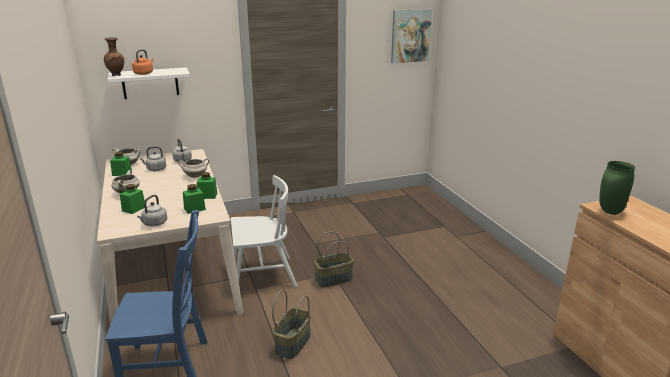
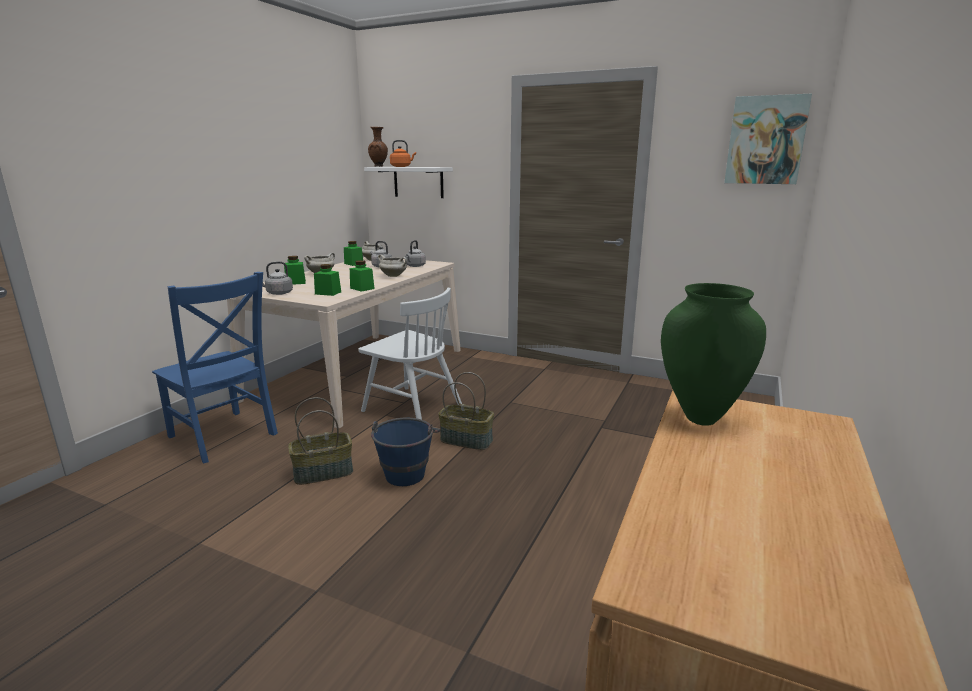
camera: 45 degrees right, 5 degrees down
(336, 313) = (406, 470): none -> blue bucket

